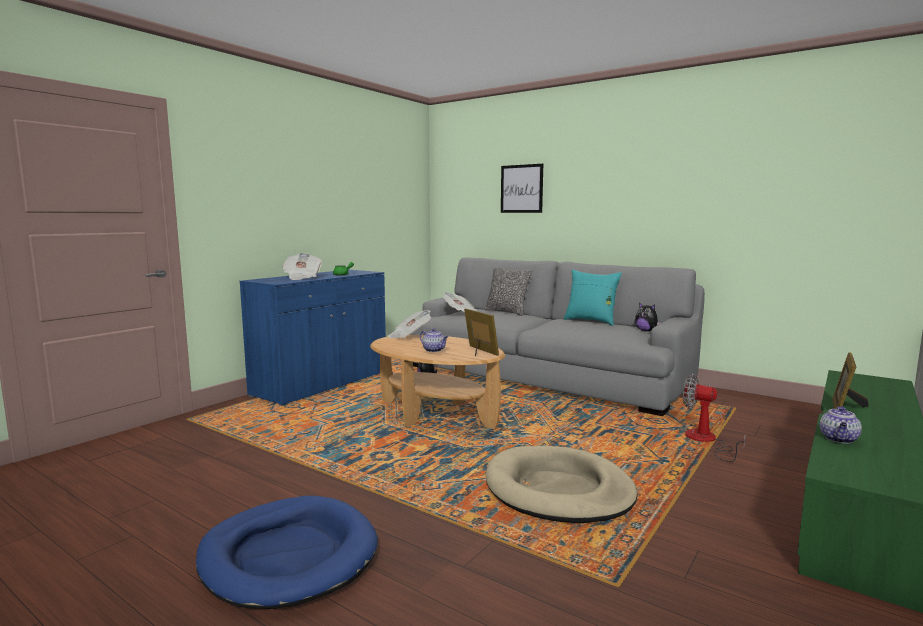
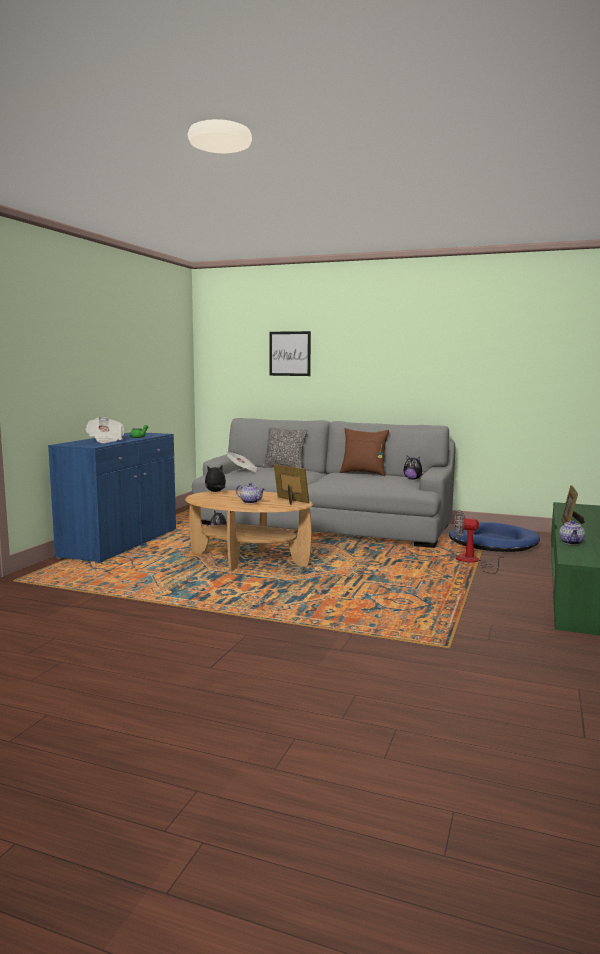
camera: 15 degrees left, 0 degrees up
(289, 556) = (206, 658): blue dog bed -> blue dog bed (493, 542)
(409, 336) = (215, 492): newspaper -> plush toy
(558, 490) = (381, 601): beige dog bed -> none
(590, 321) = (363, 473): turquoise pillow -> brown pillow

